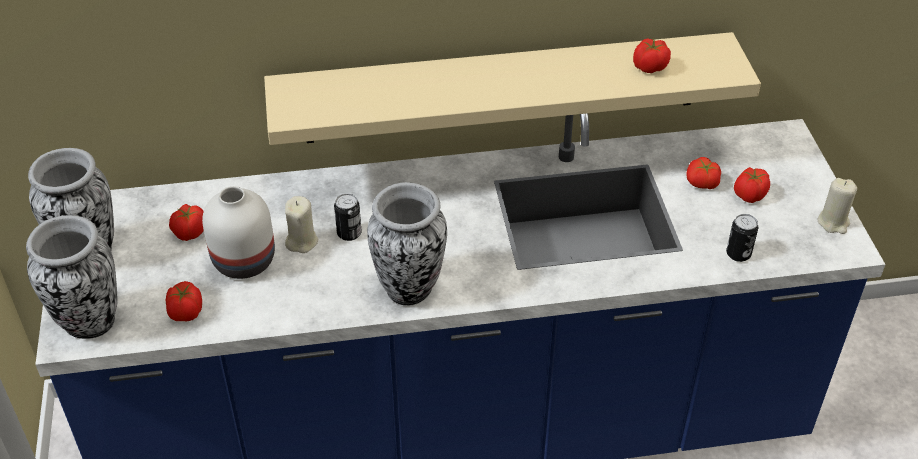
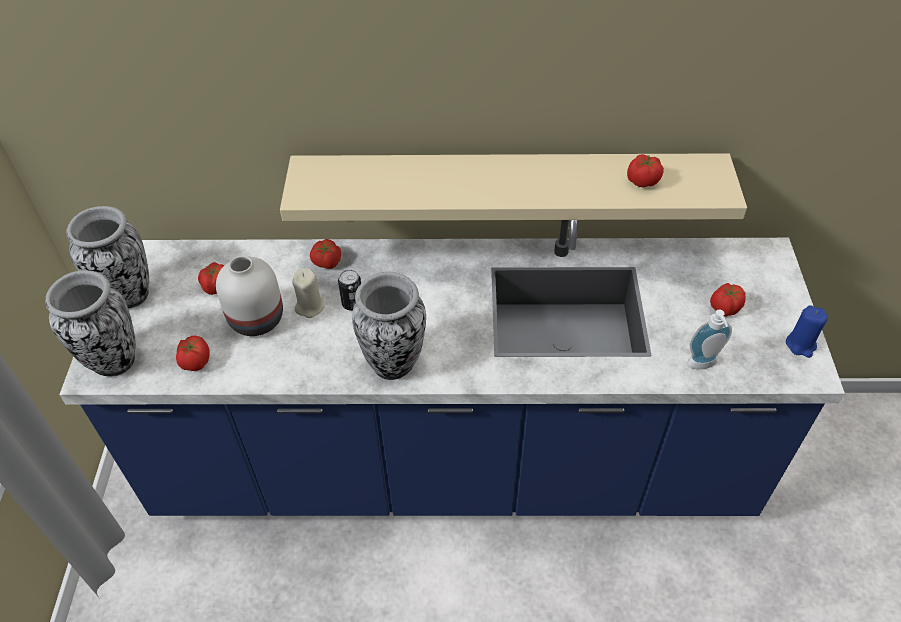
camera: 10 degrees right, 5 degrees up
(702, 183) = (682, 290): tomato -> tomato (327, 262)
(738, 254) = (703, 366): can -> soap dispenser
(833, 222) = (801, 344): beige candle -> blue candle

